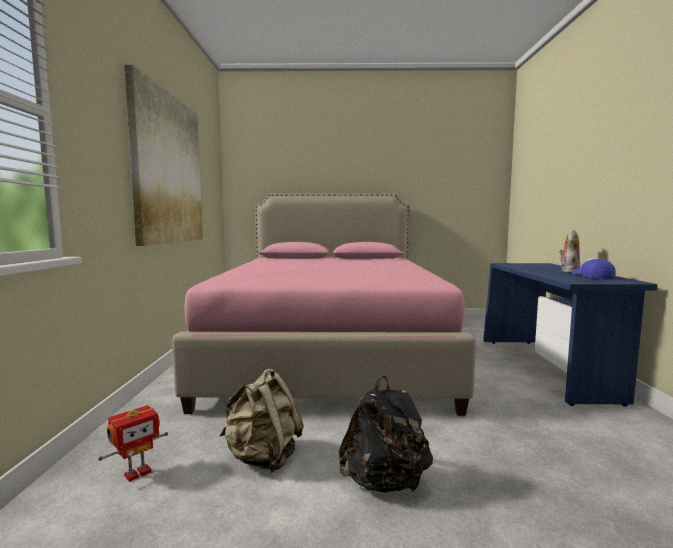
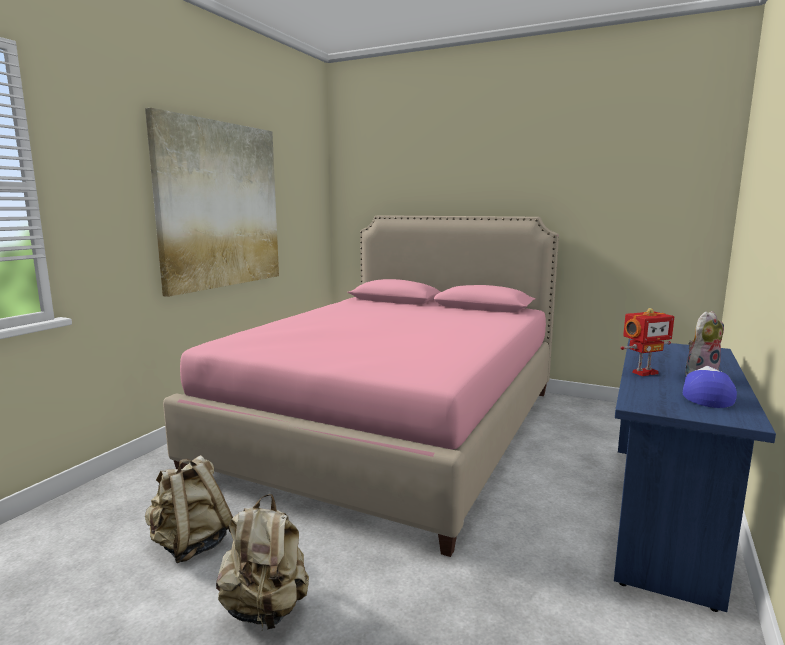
camera: 25 degrees right, 5 degrees up
(137, 473) = (89, 528): toy robot -> toy robot (643, 372)
(385, 482) = (266, 609): black backpack -> beige backpack

